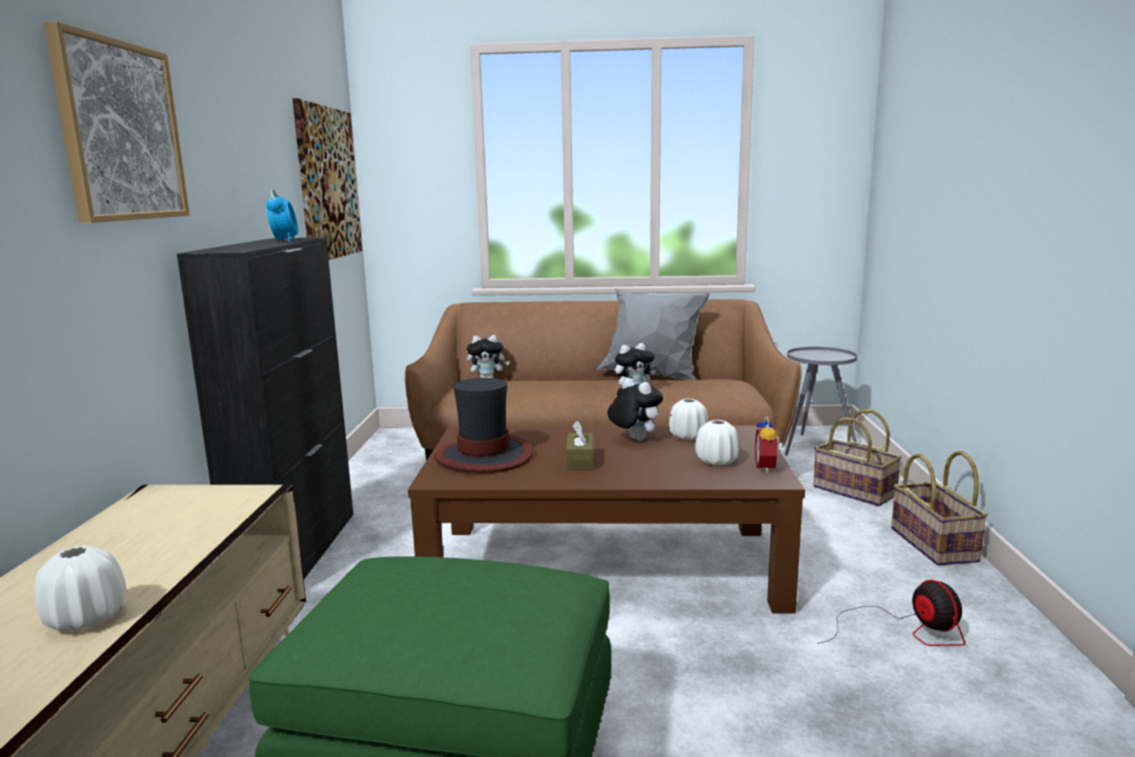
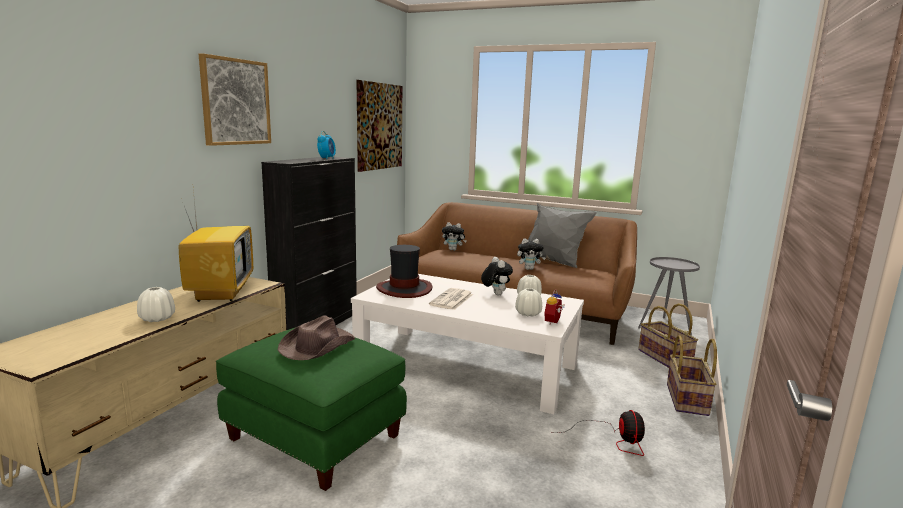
camera: 20 degrees right, 0 degrees up
(176, 527) = (220, 292): none -> television
(459, 596) = (317, 346): none -> brown hat
(580, 461) = (451, 300): brown tissue box -> newspaper
(606, 565) = (467, 365): brown coffee table -> white coffee table

